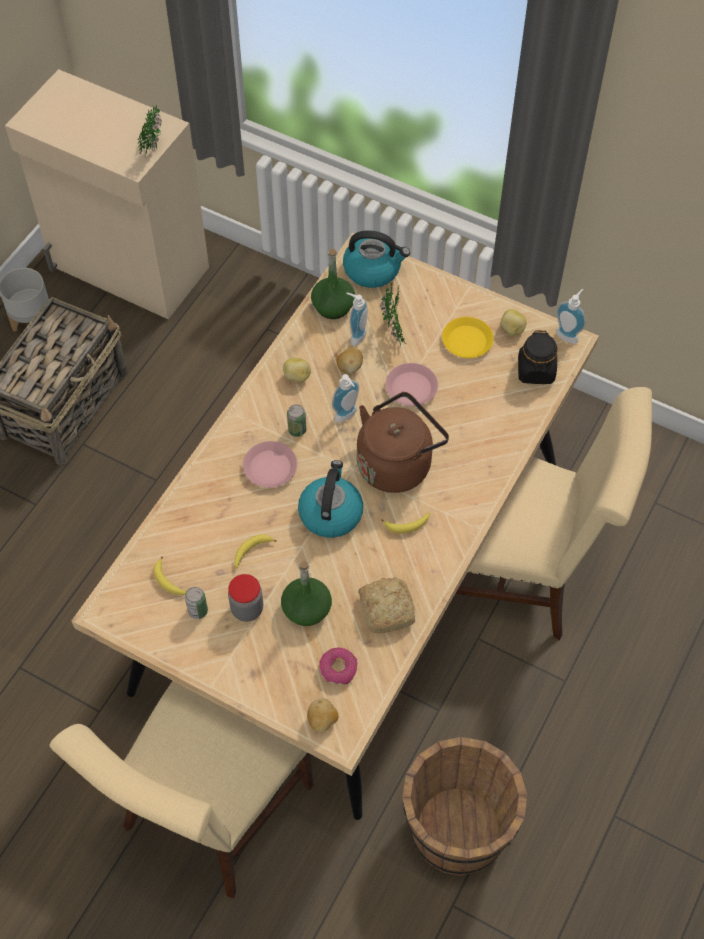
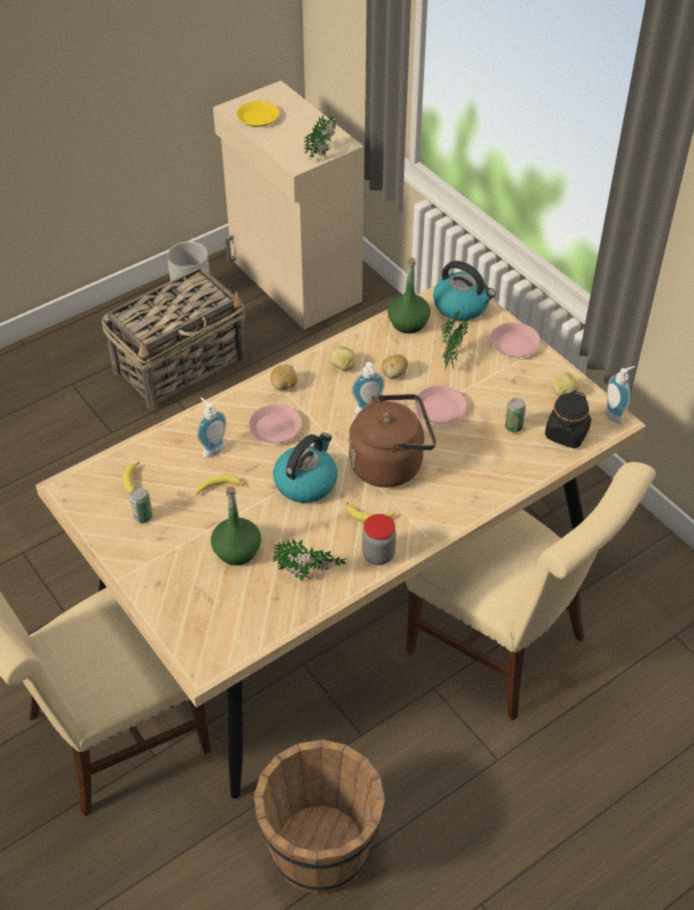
camera: 25 degrees right, 10 degrees down
(247, 609) = (185, 531): jar -> jar (378, 555)
(297, 430) = (317, 407): can -> can (513, 427)
(322, 720) = (194, 646): potato -> potato (284, 386)
(338, 669) = (234, 610): donut -> none
(355, 335) = (414, 351): soap dispenser -> soap dispenser (212, 448)
(387, 608) = (309, 577): bread -> potted plant
(442, 293) = (514, 344): none -> pink plate
(467, 341) = (515, 388): yellow plate -> yellow plate (258, 117)

